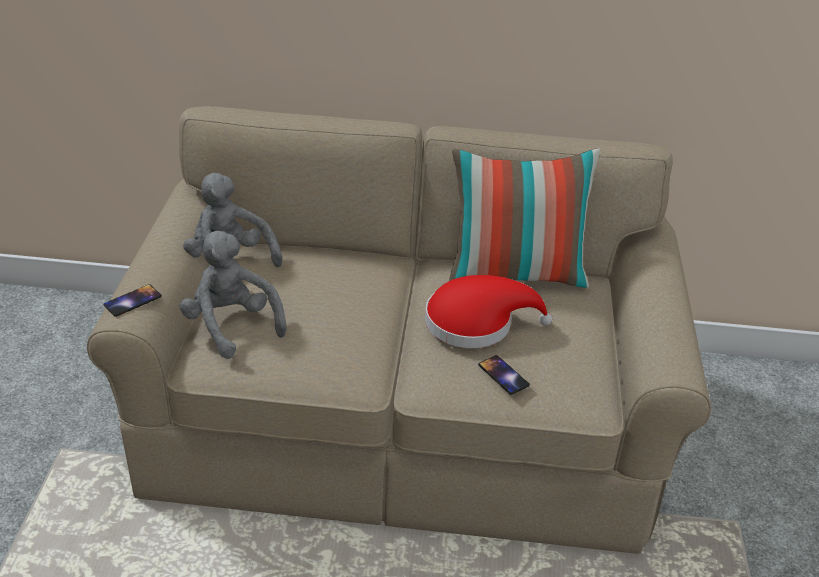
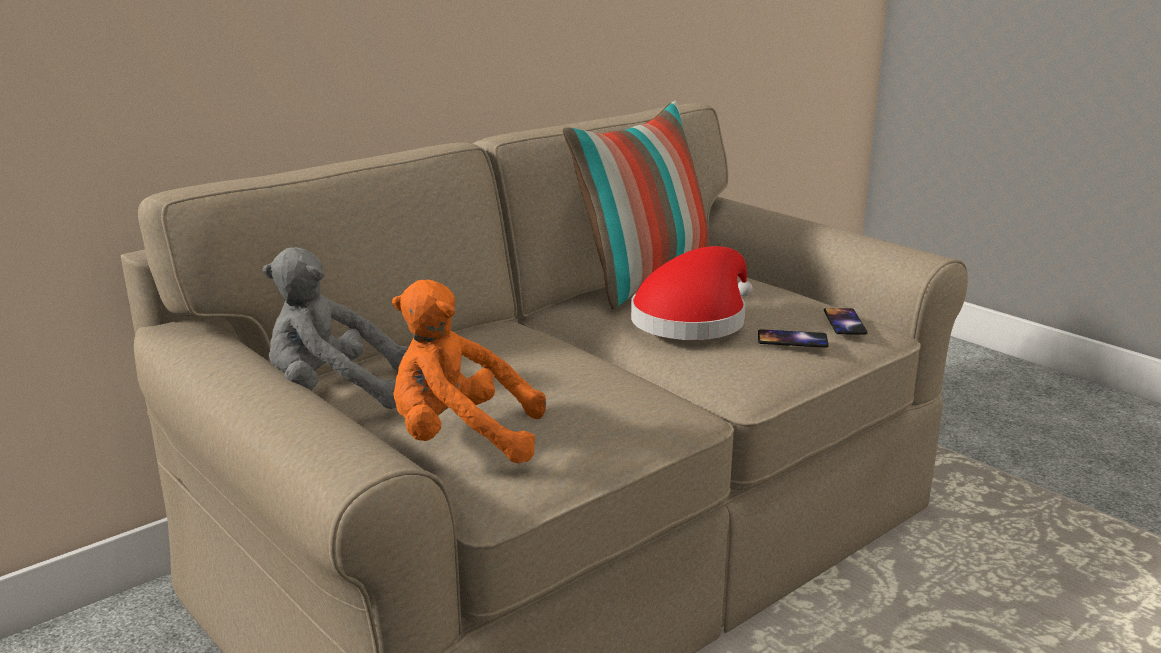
camera: 45 degrees left, 15 degrees down
(132, 301) = (343, 443): phone -> phone (844, 322)
(231, 325) = (460, 439): grey plush toy -> orange plush toy

